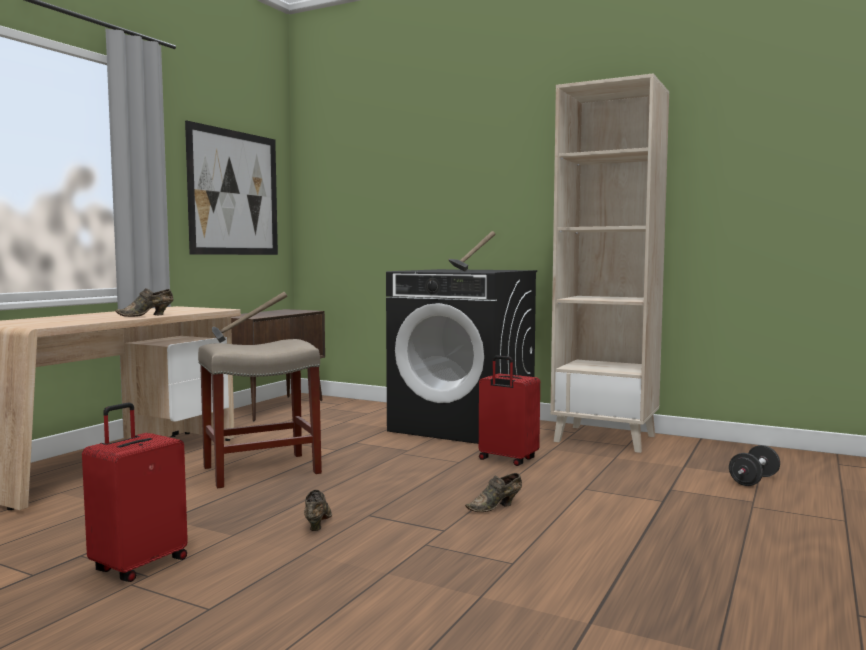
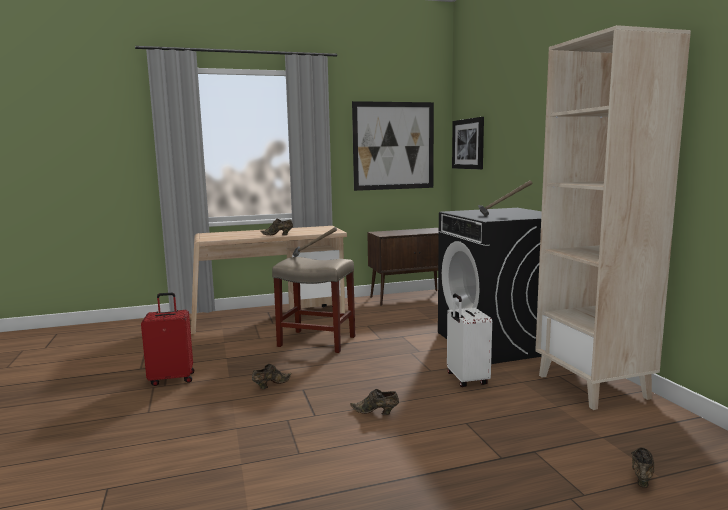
camera: 45 degrees right, 5 degrees up
(332, 197) = (468, 144): none -> picture
(507, 460) = (466, 379): red suitcase -> white suitcase
(753, 480) = (642, 477): black dumbbell -> brown shoe

